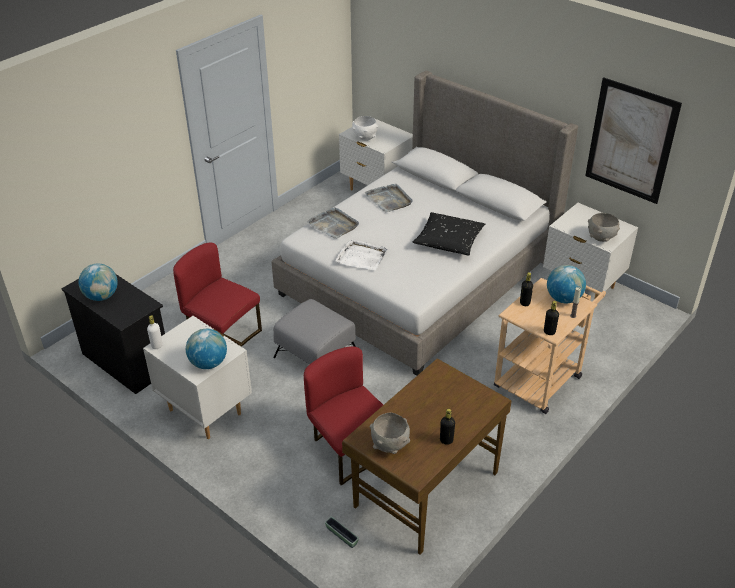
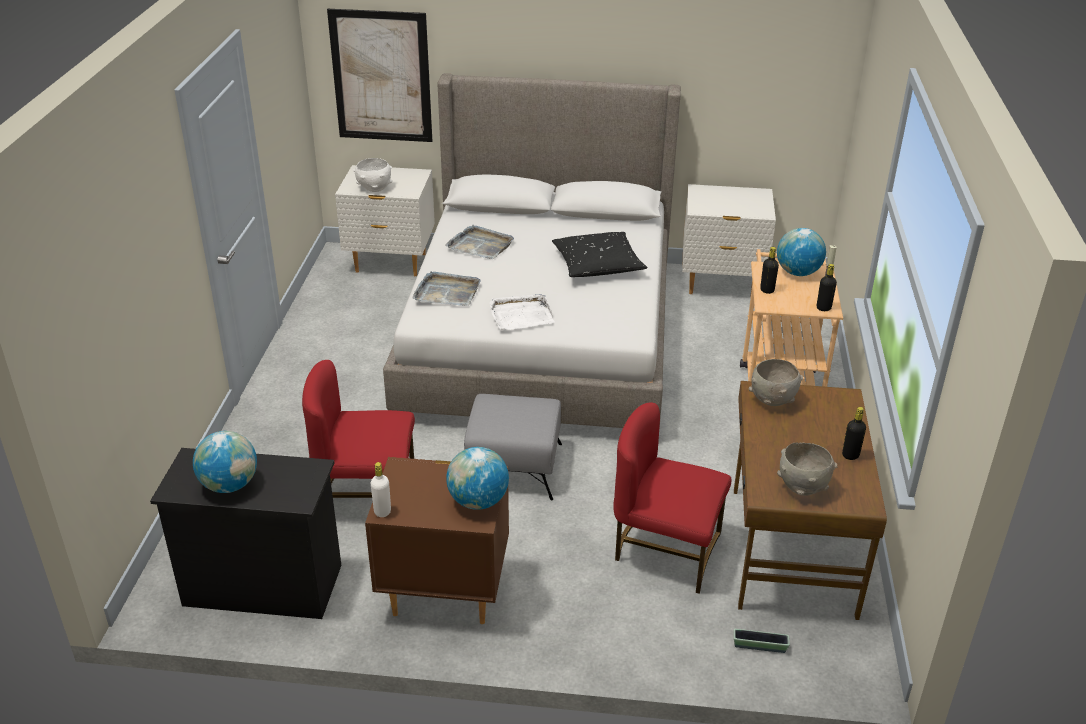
camera: 35 degrees left, 5 degrees down
(205, 411) = (444, 593): white nightstand -> brown nightstand
(601, 238) = (751, 210): grey bowl -> grey bowl (772, 400)
(630, 141) = (750, 85): picture -> picture (381, 76)

